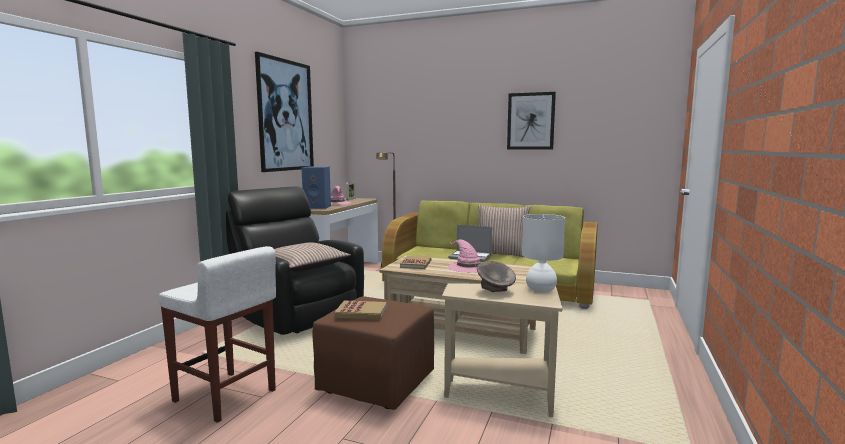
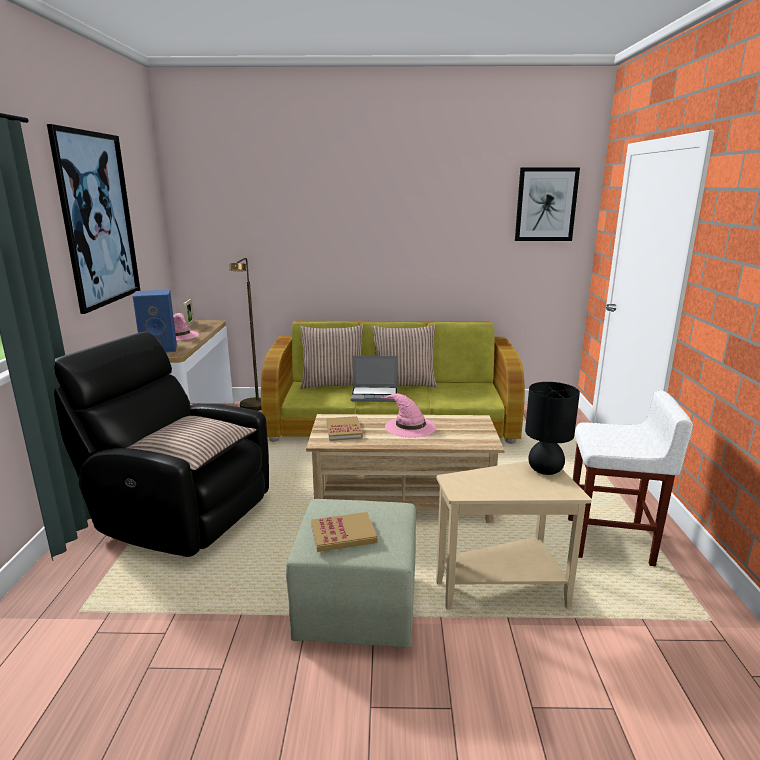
camera: 20 degrees left, 10 degrees up
(225, 396) = (169, 682): white stool -> white stool (610, 541)
(378, 384) = (359, 608): brown ottoman -> green ottoman
(445, 249) = (333, 384): none -> pillow
(496, 291) = (502, 482): grey bowl -> none
(530, 121) = (428, 217): picture -> picture (546, 204)
(540, 290) = (545, 470): white table lamp -> black table lamp

